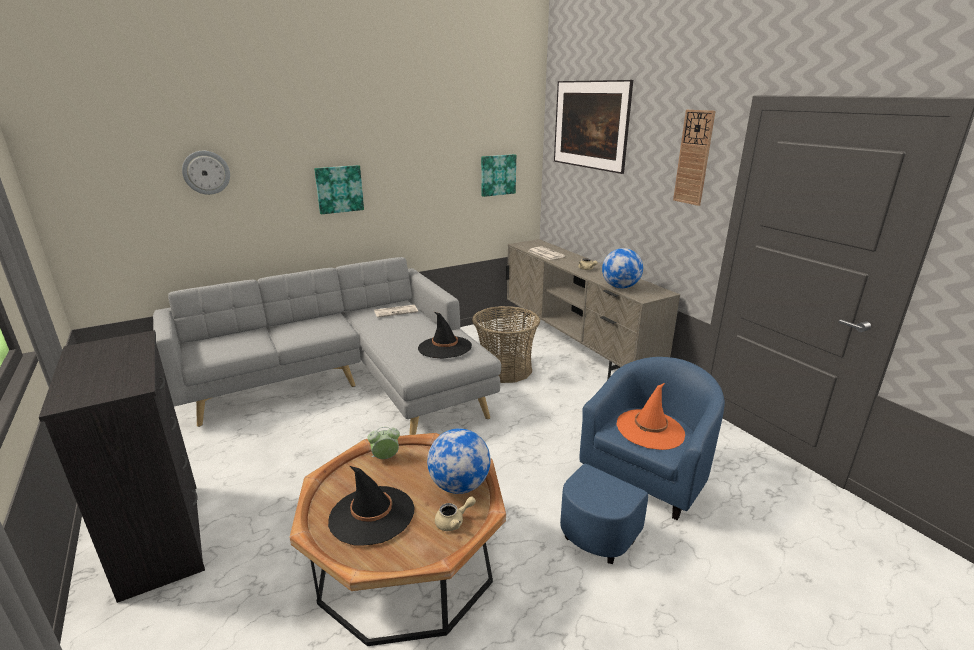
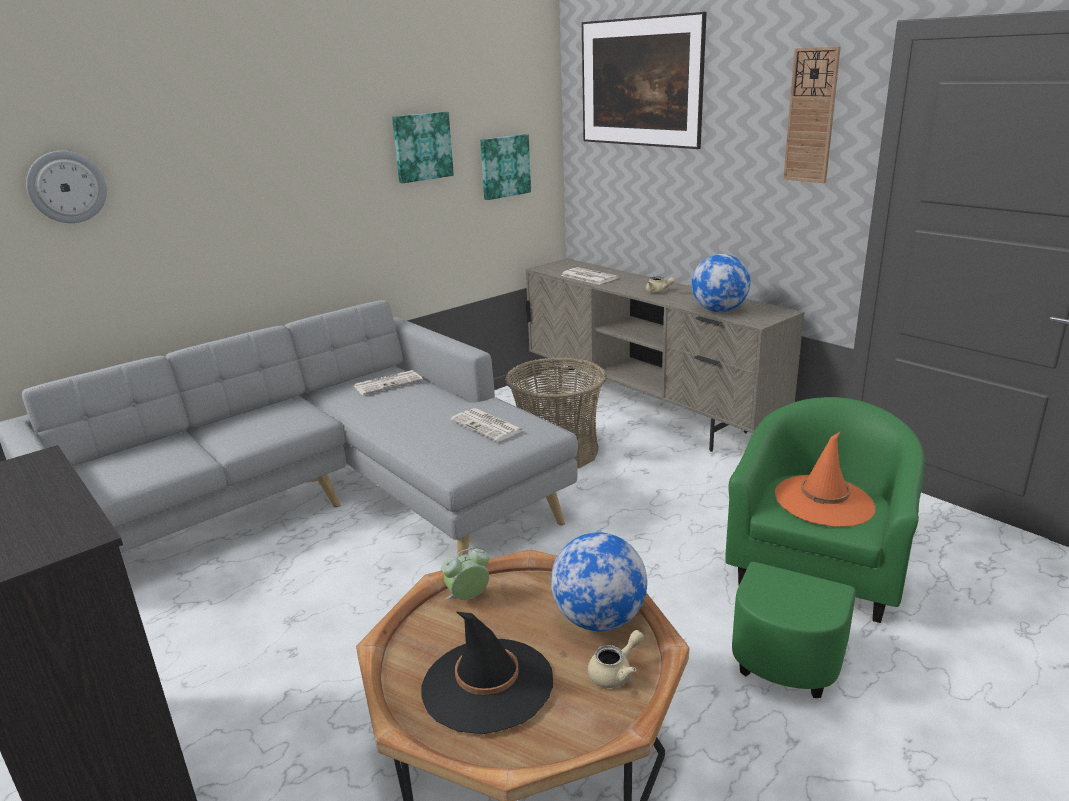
camera: 10 degrees left, 0 degrees up
(339, 189) = (278, 201): picture -> picture (422, 147)
(444, 347) = (488, 426): black hat -> newspaper
(636, 491) = (810, 592): blue armchair -> green armchair

